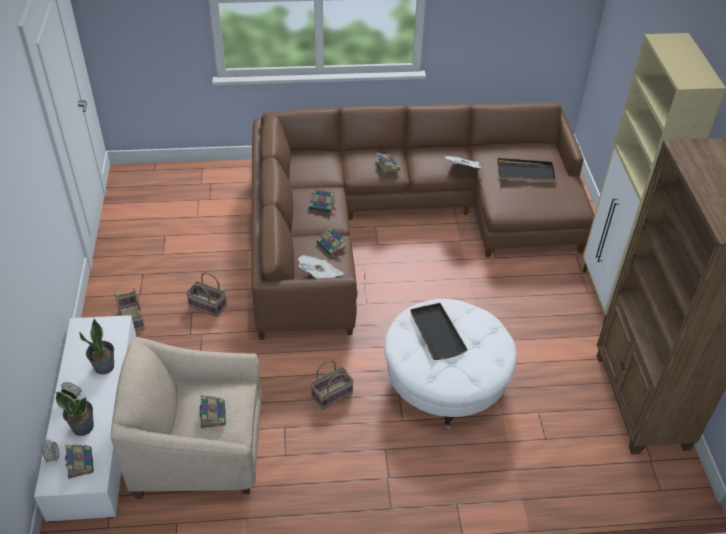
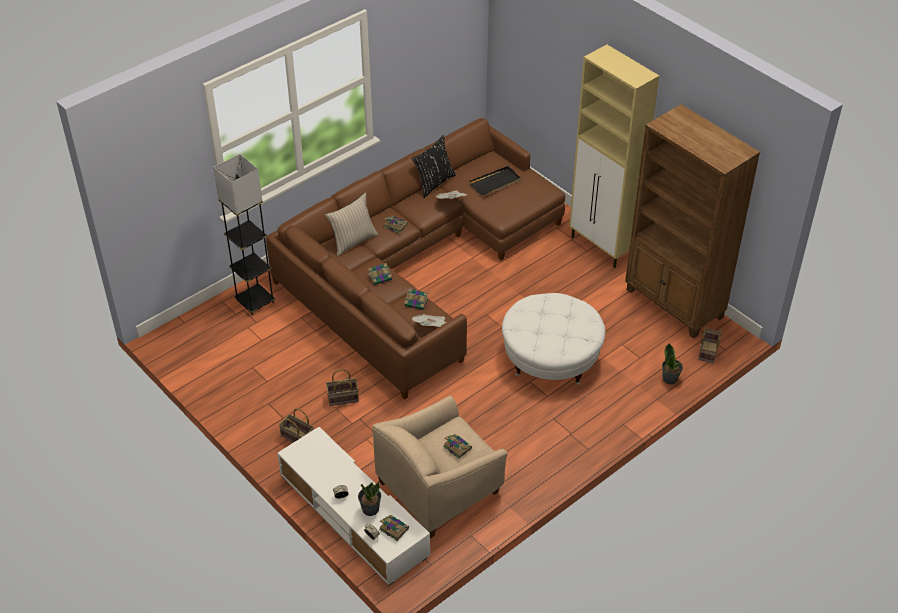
camera: 35 degrees left, 0 degrees up
(104, 366) = (340, 467): potted plant -> potted plant (670, 378)
(227, 181) = (255, 301): none -> grey floor lamp
(332, 394) = (488, 405): basket -> basket (708, 351)
(333, 162) = (353, 241): none -> beige pillow
(436, 333) = (540, 322): black tray -> none
(464, 146) = (434, 183): none -> black pillow

